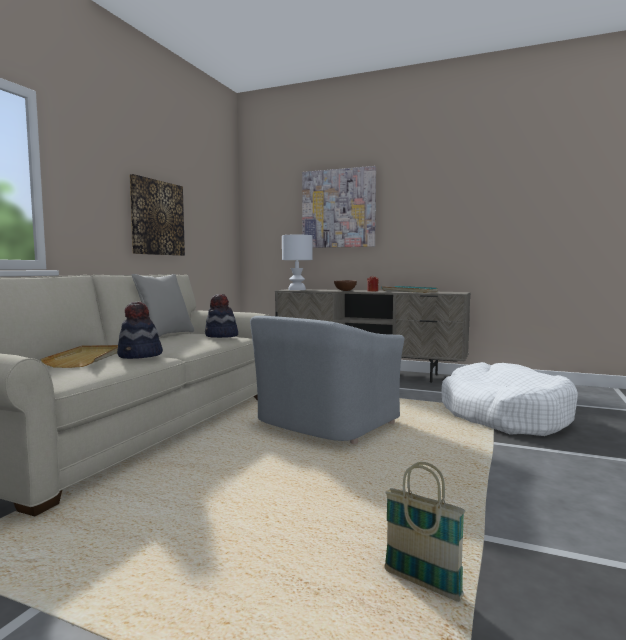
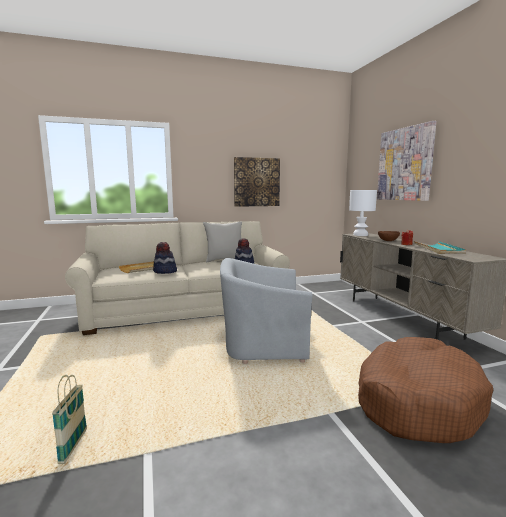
camera: 50 degrees right, 5 degrees up
(504, 415) = (416, 401): white dog bed -> brown dog bed

